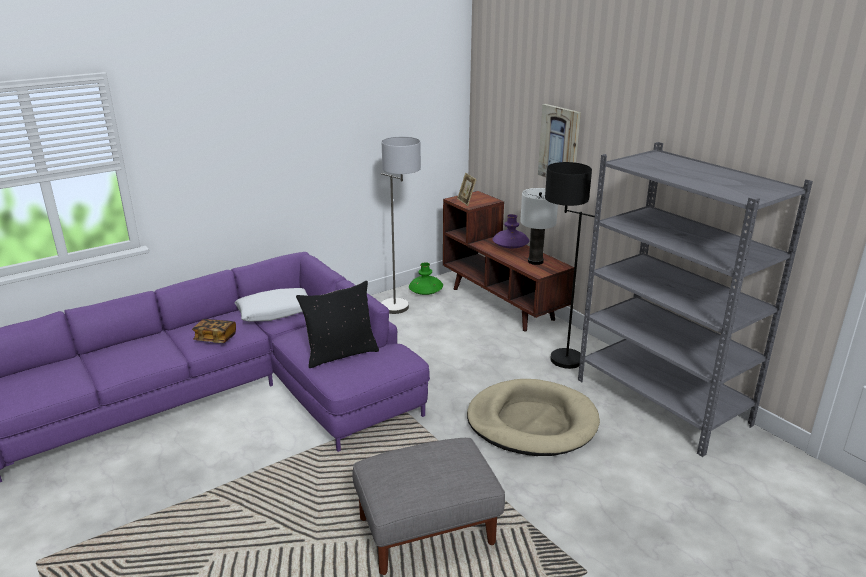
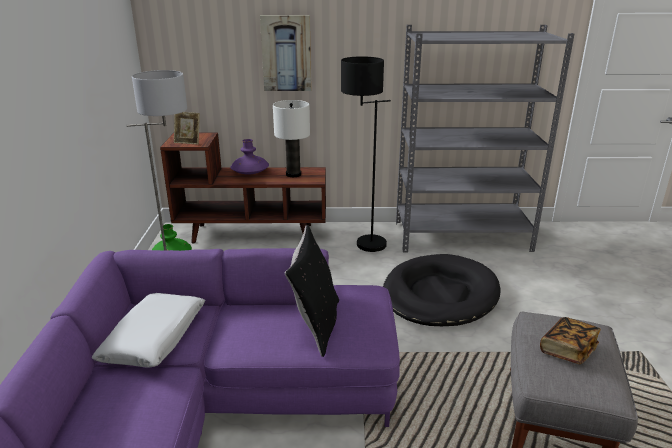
camera: 55 degrees left, 0 degrees up
(215, 338) = (148, 413): book -> book (567, 350)
(532, 422) = (440, 295): beige dog bed -> black dog bed

